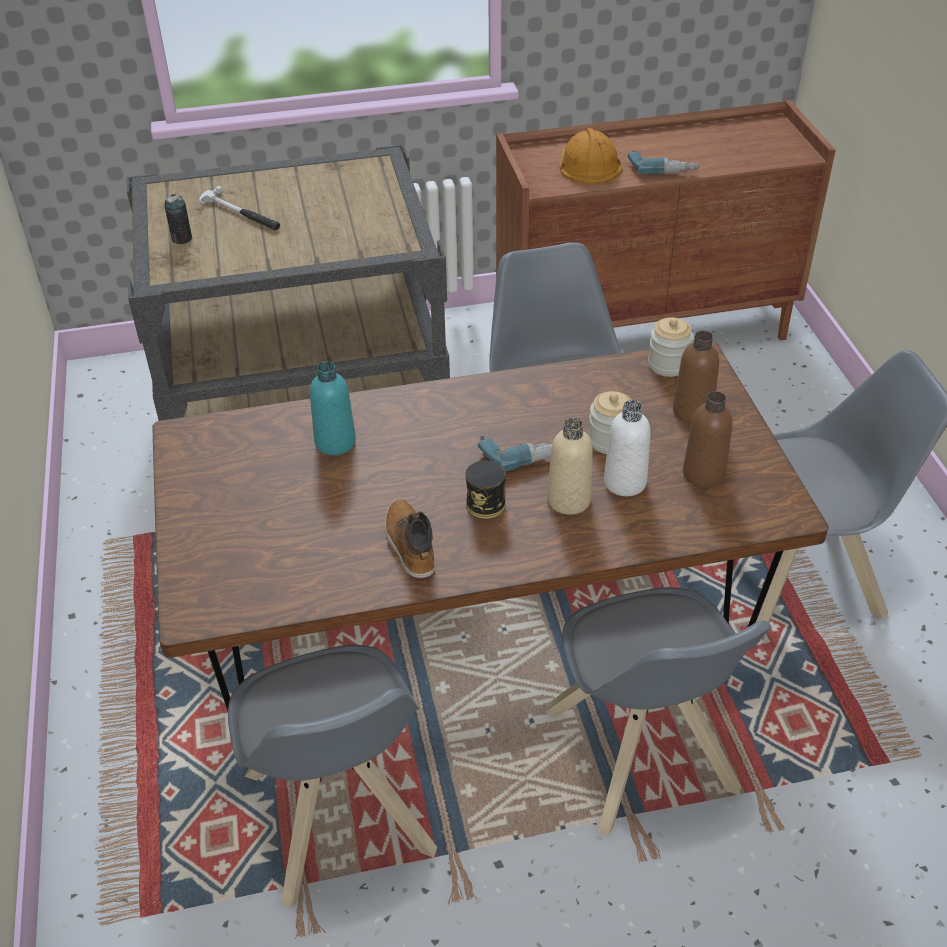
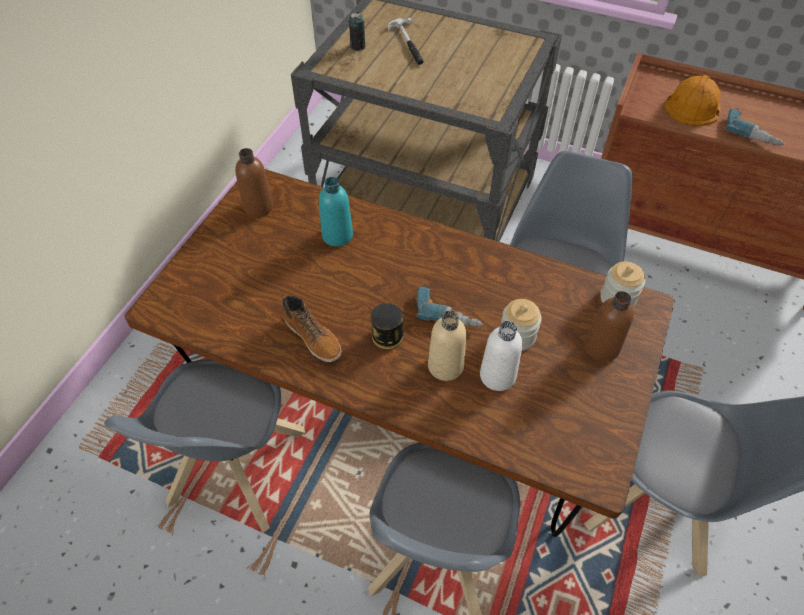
camera: 35 degrees right, 10 degrees up
(409, 546) = (313, 337): boot -> boot turned 120 degrees clockwise
(703, 473) = (563, 404): brown bottle -> brown bottle (258, 207)

